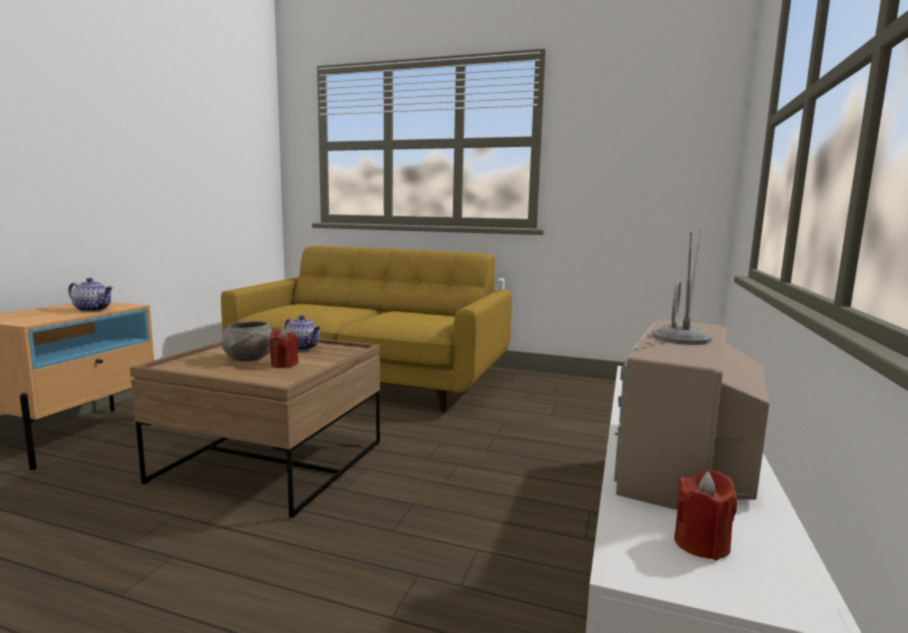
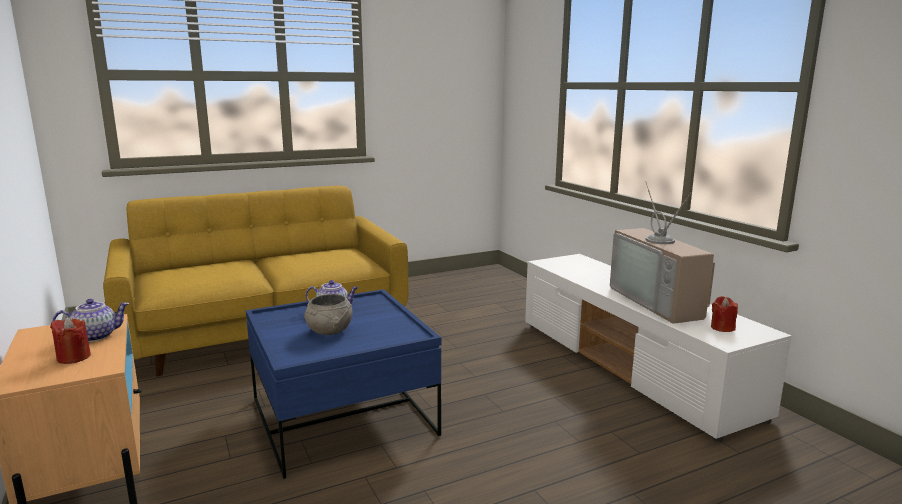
camera: 45 degrees left, 5 degrees up
(271, 461) = (342, 417): brown coffee table -> blue coffee table
(284, 364) = (369, 325): red candle -> red candle (74, 357)

